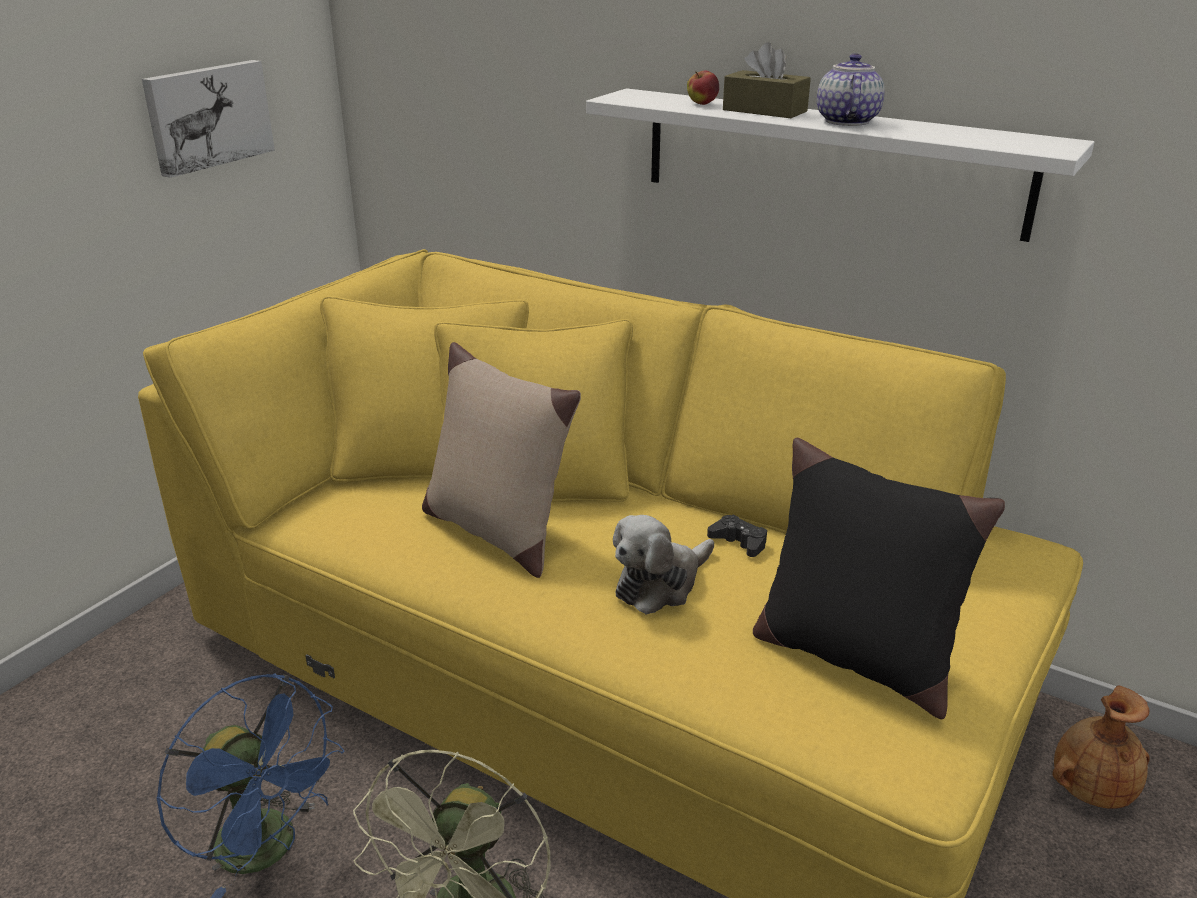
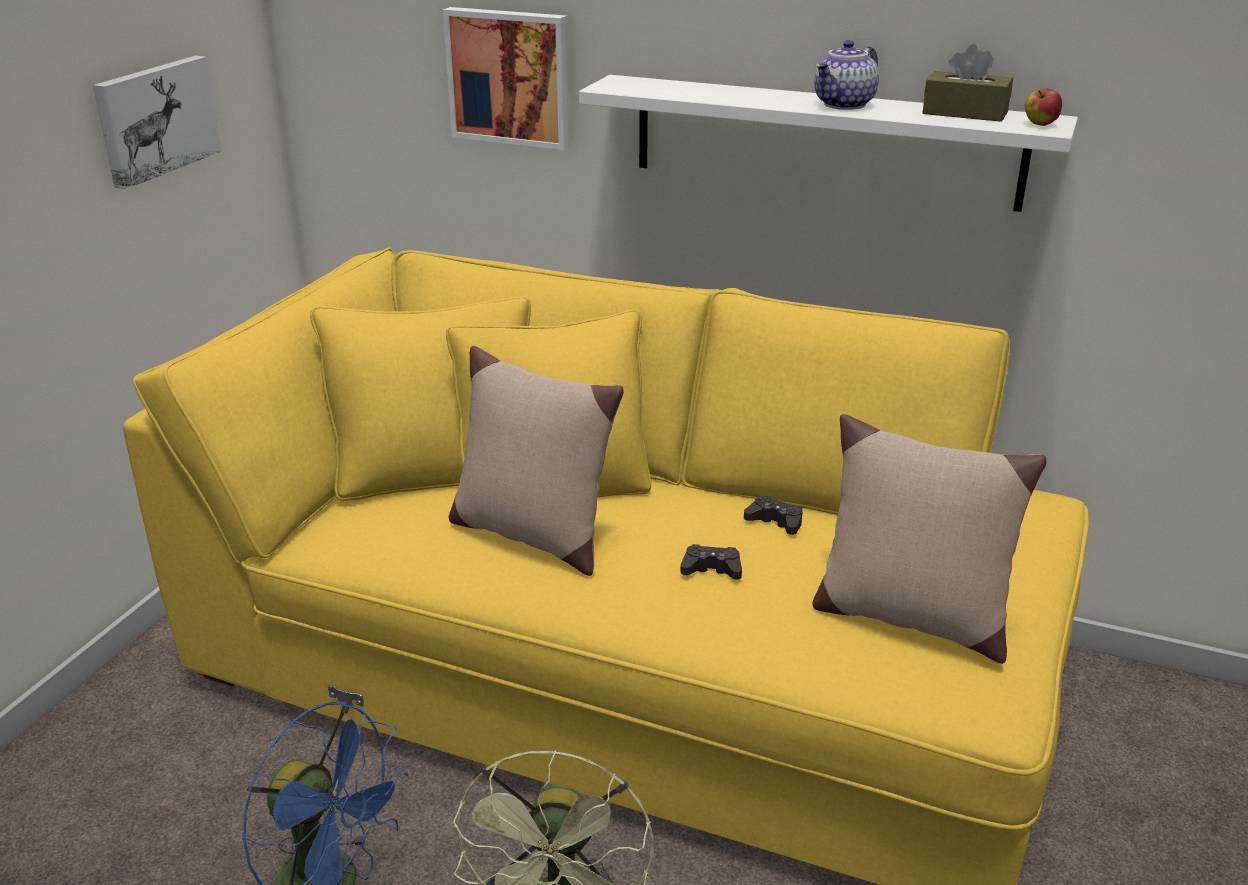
camera: 10 degrees left, 0 degrees up
(537, 89) = (510, 77): none -> picture
(660, 584) = (711, 569): plush toy -> black game controller
(702, 104) = (697, 90): apple -> apple (1040, 124)
(764, 110) = (762, 96): brown tissue box -> brown tissue box (965, 113)
(845, 121) = (845, 105): teapot -> teapot turned 135 degrees counterclockwise
(852, 657) = (909, 617): black pillow -> beige pillow
(1090, 790) = (1111, 725): brown vase -> none

